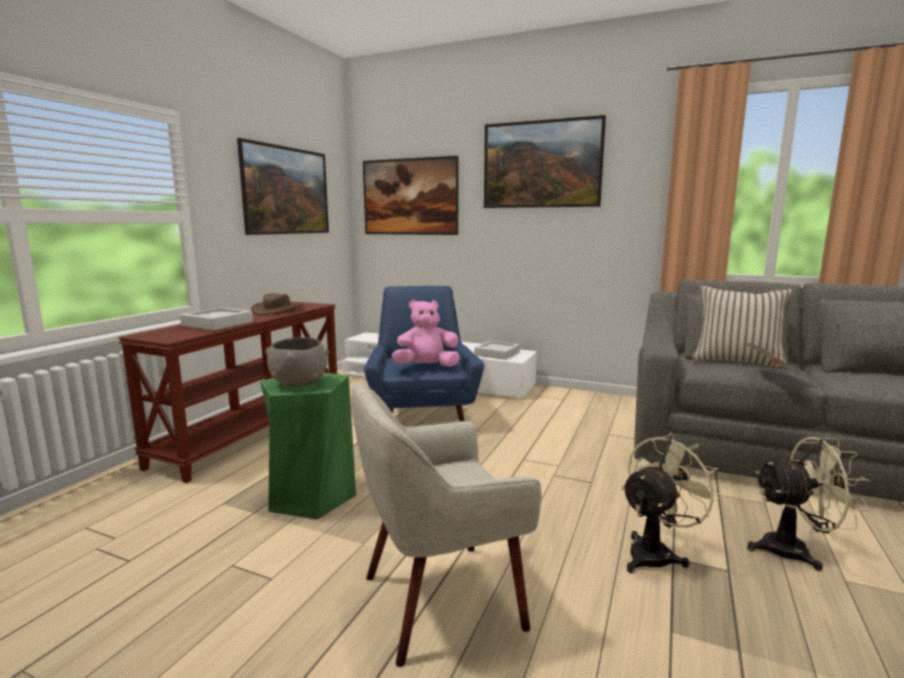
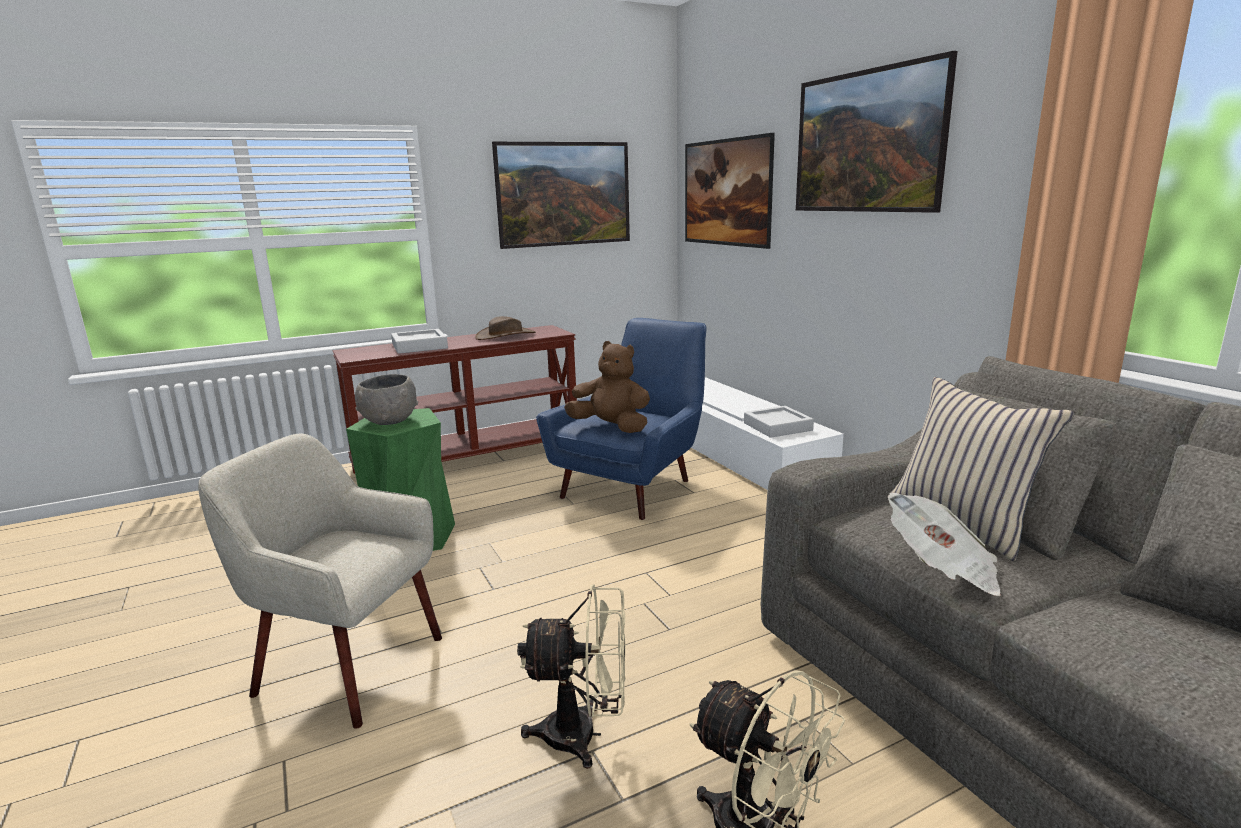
camera: 40 degrees right, 5 degrees up
(426, 367) = (611, 427): pink plush toy -> brown plush toy

